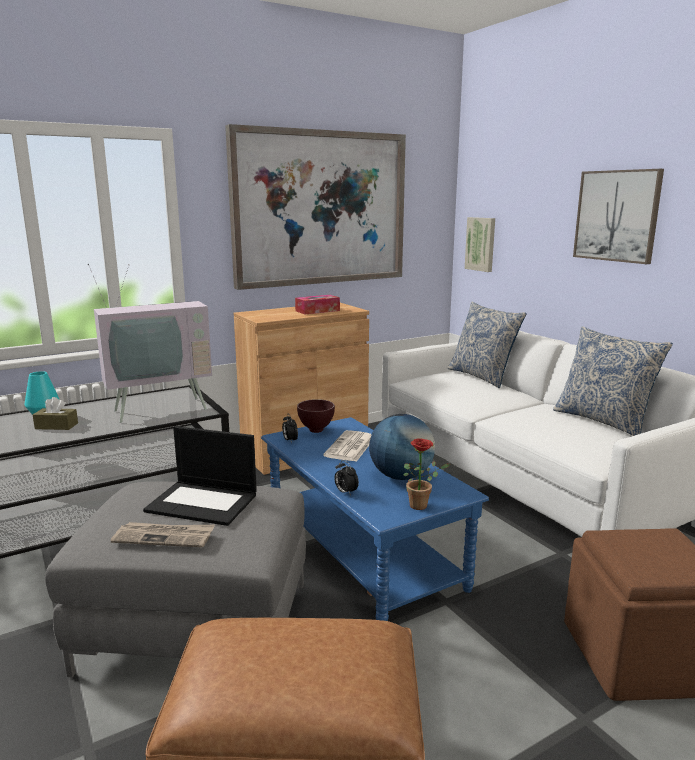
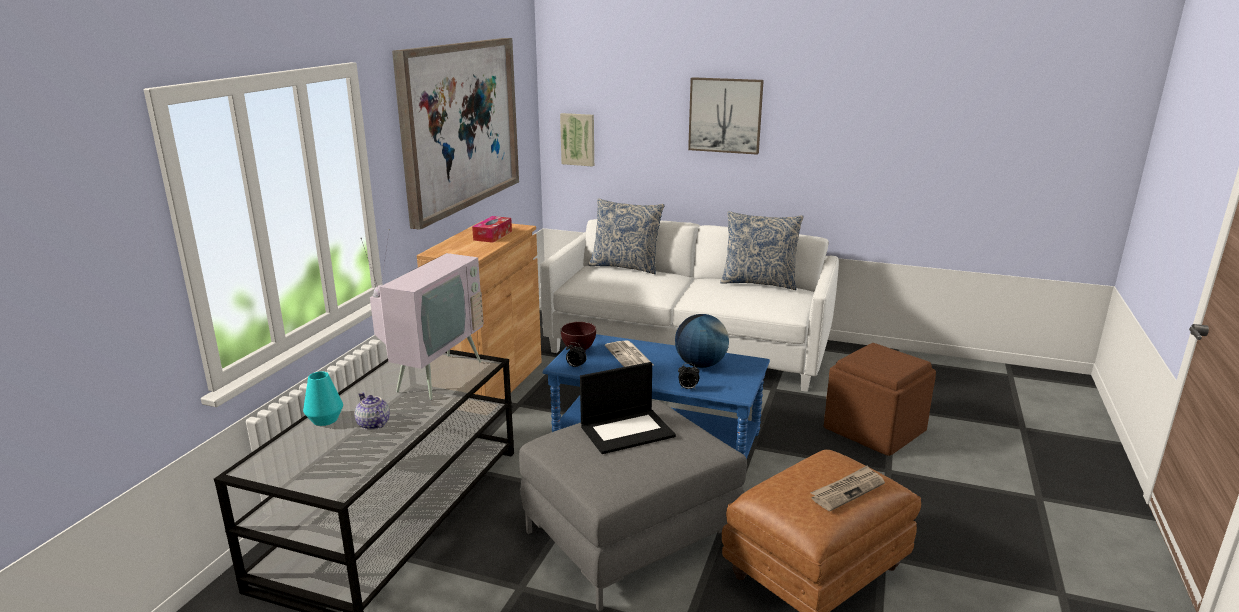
camera: 40 degrees left, 5 degrees up
(56, 426) = (373, 424): brown tissue box -> teapot
(164, 537) = (651, 461): newspaper -> newspaper (847, 490)
(422, 505) = (745, 378): potted plant -> none

